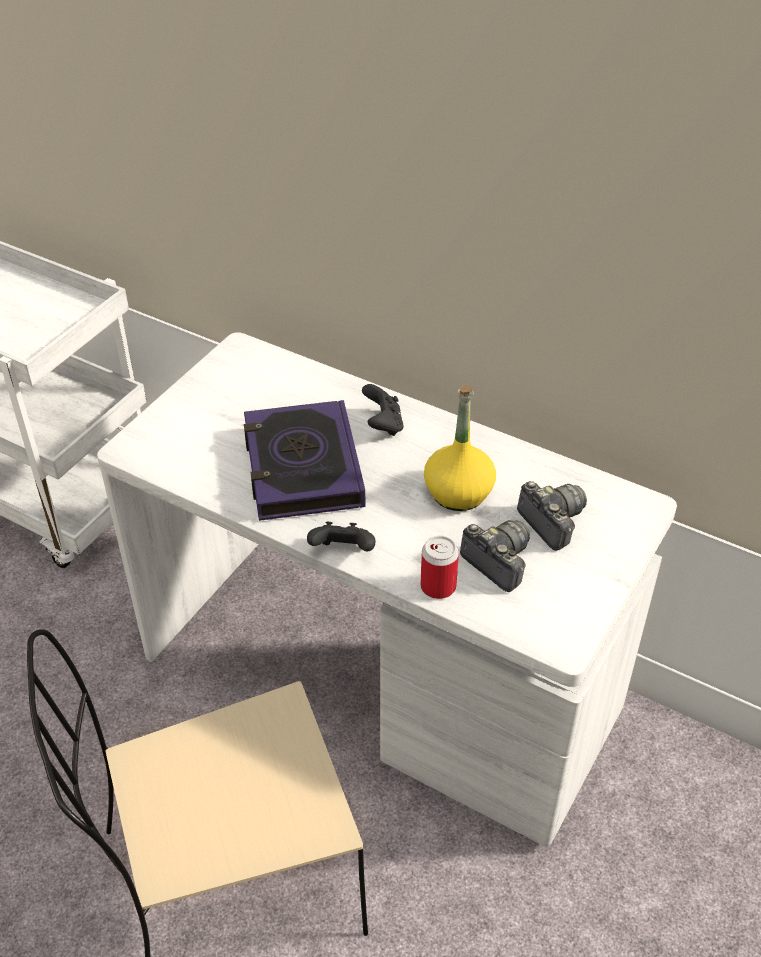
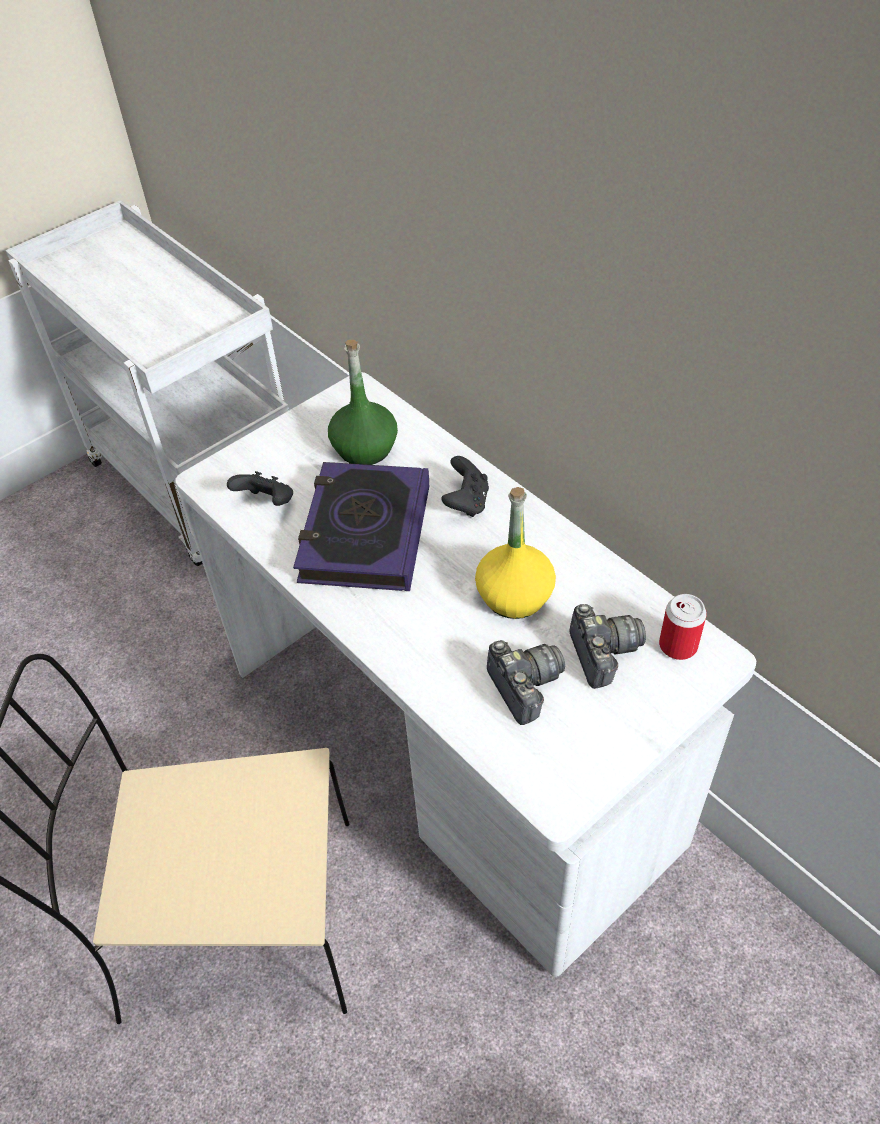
camera: 20 degrees right, 5 degrees up
(270, 397) = (365, 448): none -> green bottle
(343, 552) = (367, 637): black game controller -> black game controller (267, 503)
(438, 586) = (449, 699): can -> can (678, 645)

